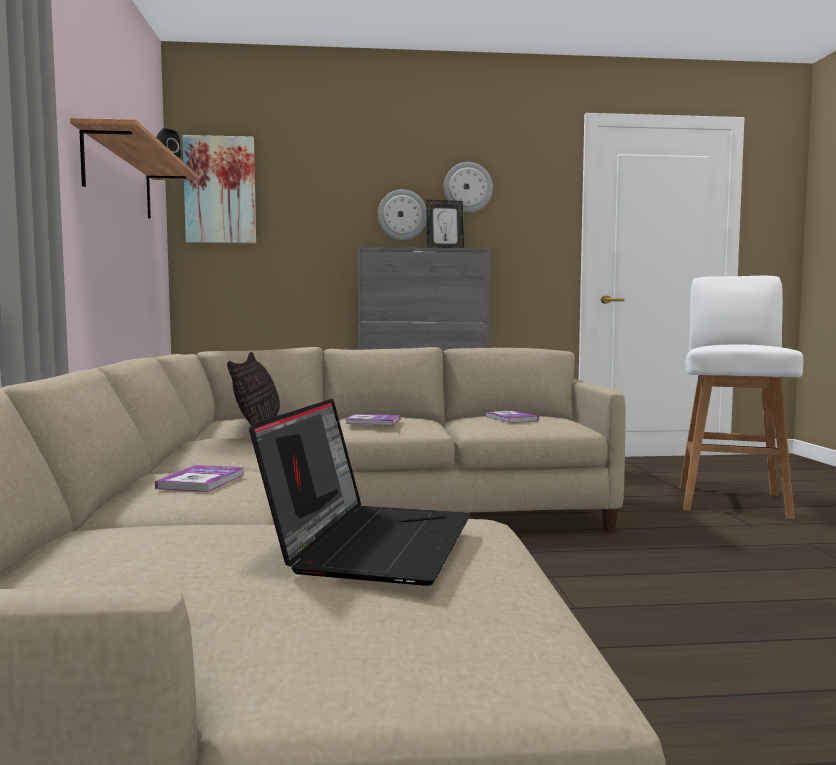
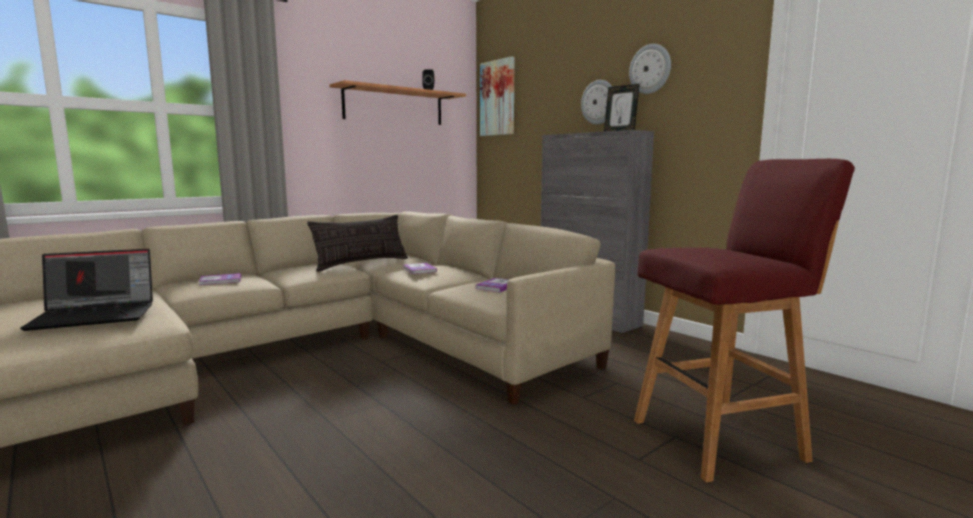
camera: 55 degrees right, 5 degrees up
(732, 501) = (720, 439): white stool -> red stool

